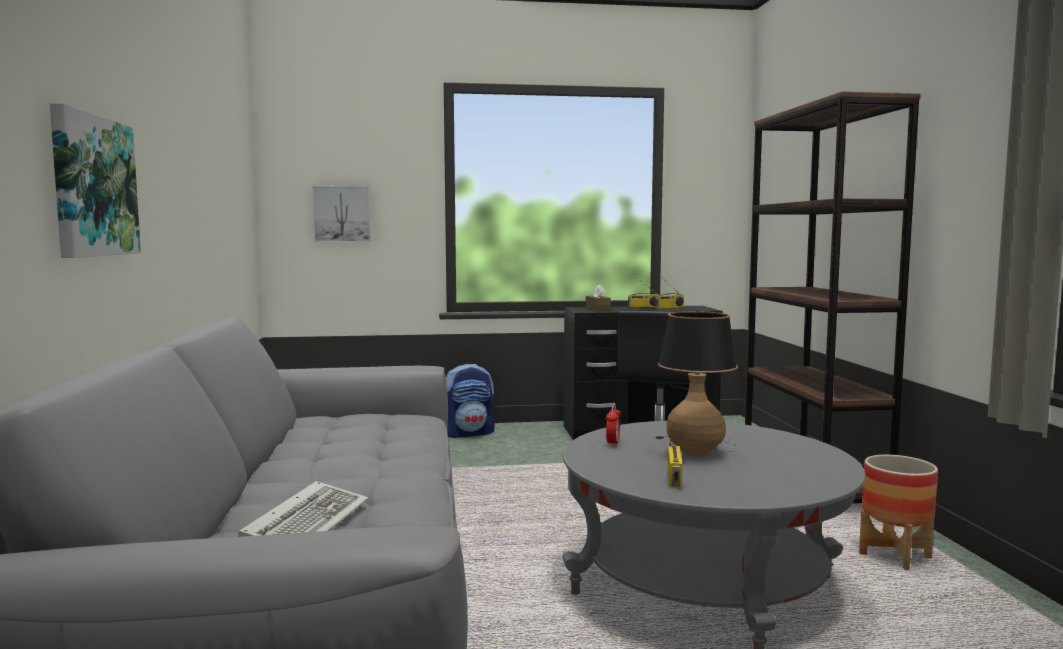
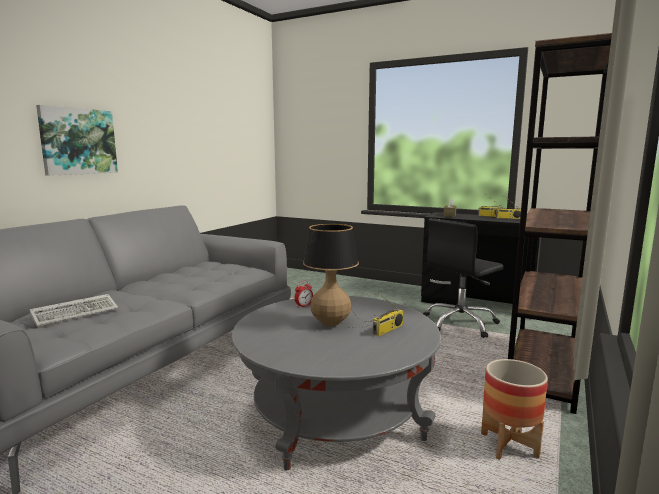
camera: 35 degrees right, 5 degrees up
(342, 214) = (313, 148): picture -> none
(469, 433) = (368, 285): backpack -> none
(675, 478) = (277, 335): radio -> radio (388, 330)

